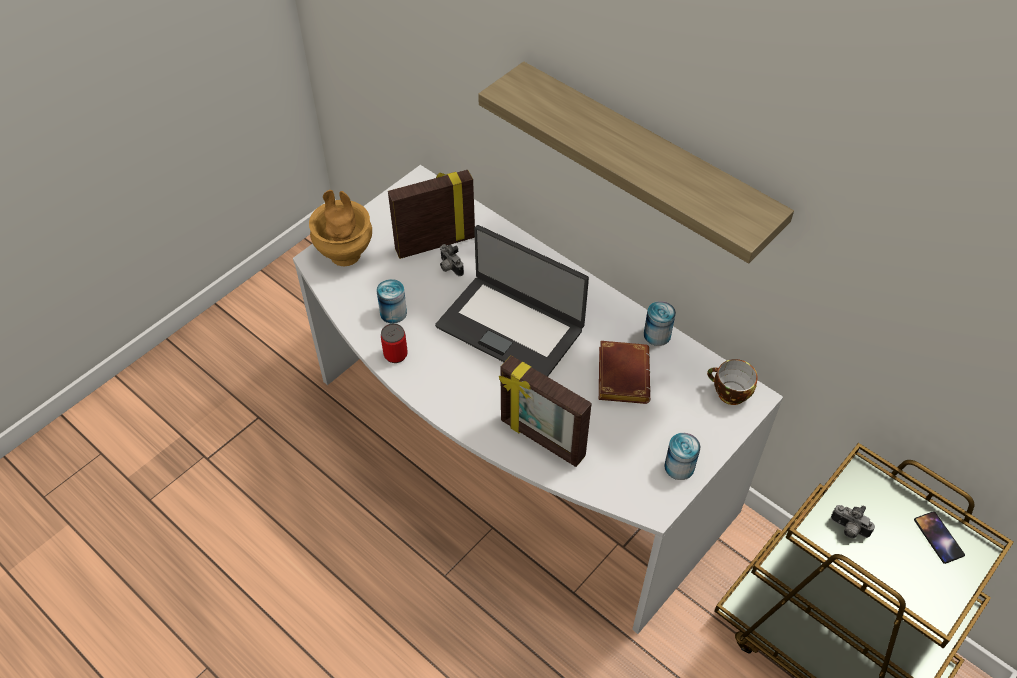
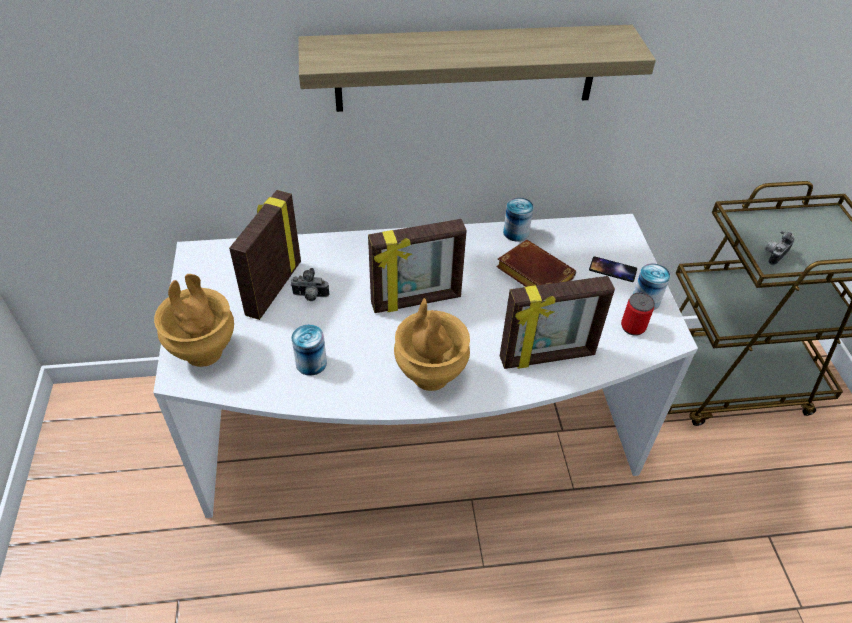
camera: 50 degrees left, 5 degrees down
(395, 354) = (358, 392): can -> can (633, 327)
(450, 382) = (429, 375): none -> brown vase
(511, 327) = (416, 301): laptop -> picture frame
(729, 393) = (605, 234): cup -> none
(848, 529) = (774, 255): camera -> camera turned 150 degrees clockwise
(938, 537) = (810, 223): phone -> phone (612, 270)

